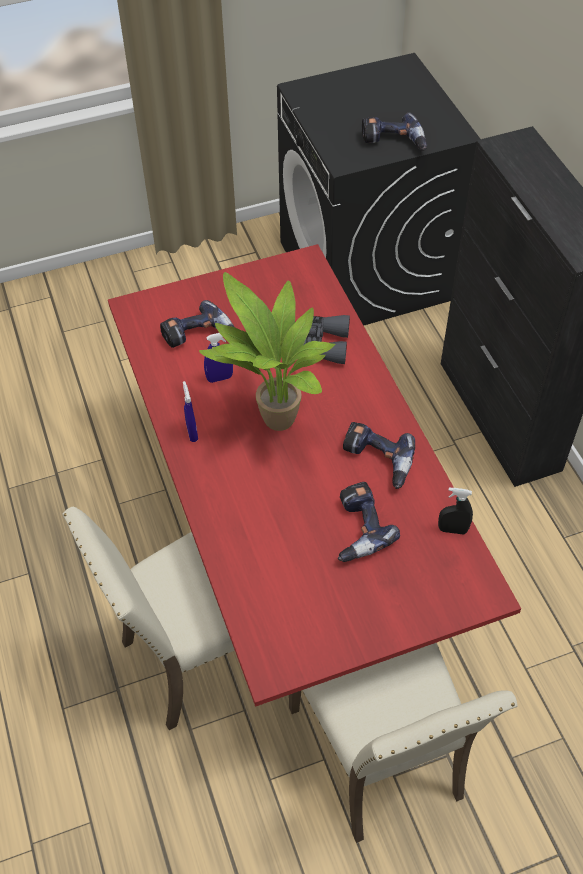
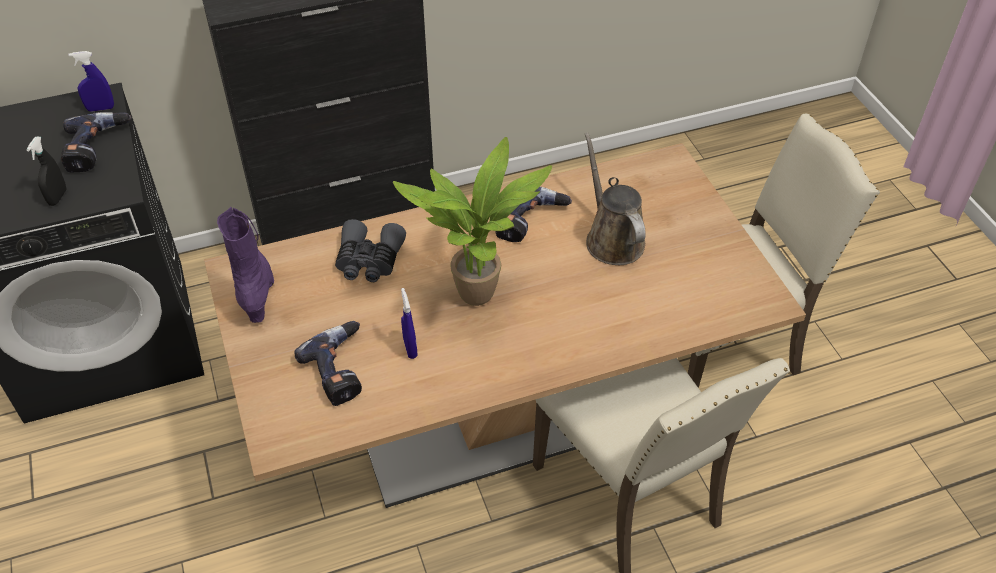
camera: 90 degrees left, 5 degrees down
(192, 432) = (490, 371): blue spray bottle -> blue spray bottle (100, 108)
(282, 279) = (257, 291): none -> purple boot
(293, 544) = (497, 415): red dining table -> beige dining table
(357, 529) = (612, 238): power drill -> brown watering can
(452, 530) = (608, 176): black spray bottle -> black spray bottle (57, 197)

